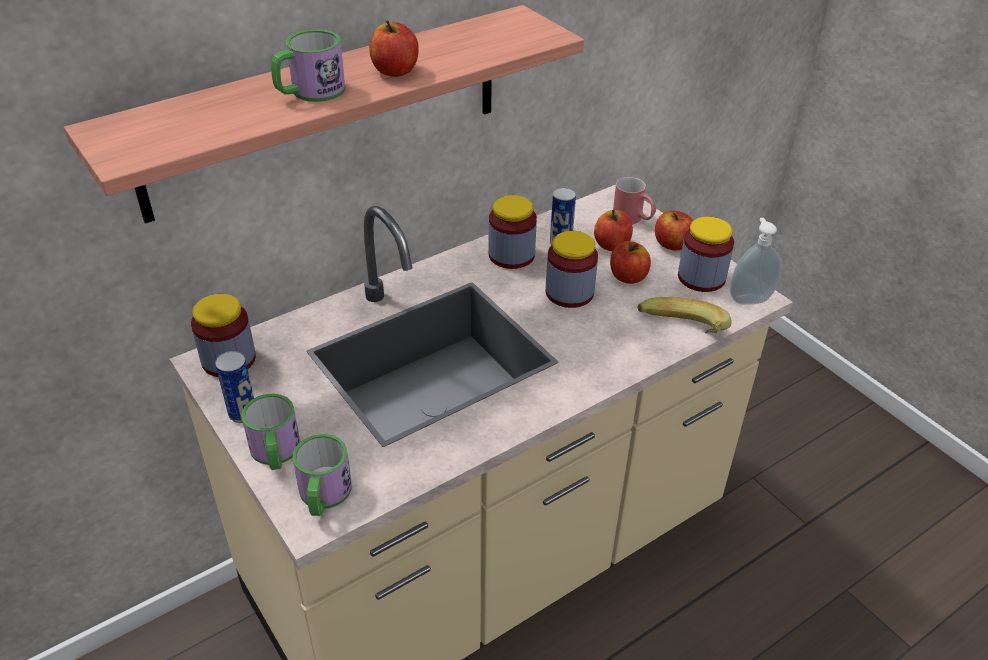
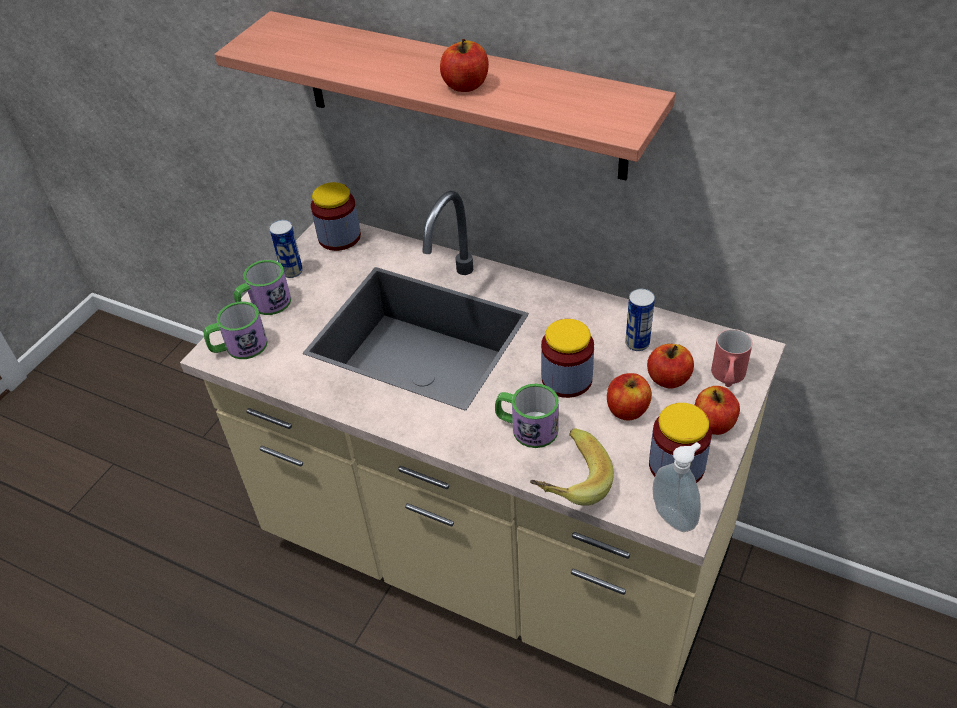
camera: 65 degrees right, 5 degrees up
(310, 92) = (394, 67): mug -> mug (526, 428)
(511, 255) = (588, 320): jar -> none

